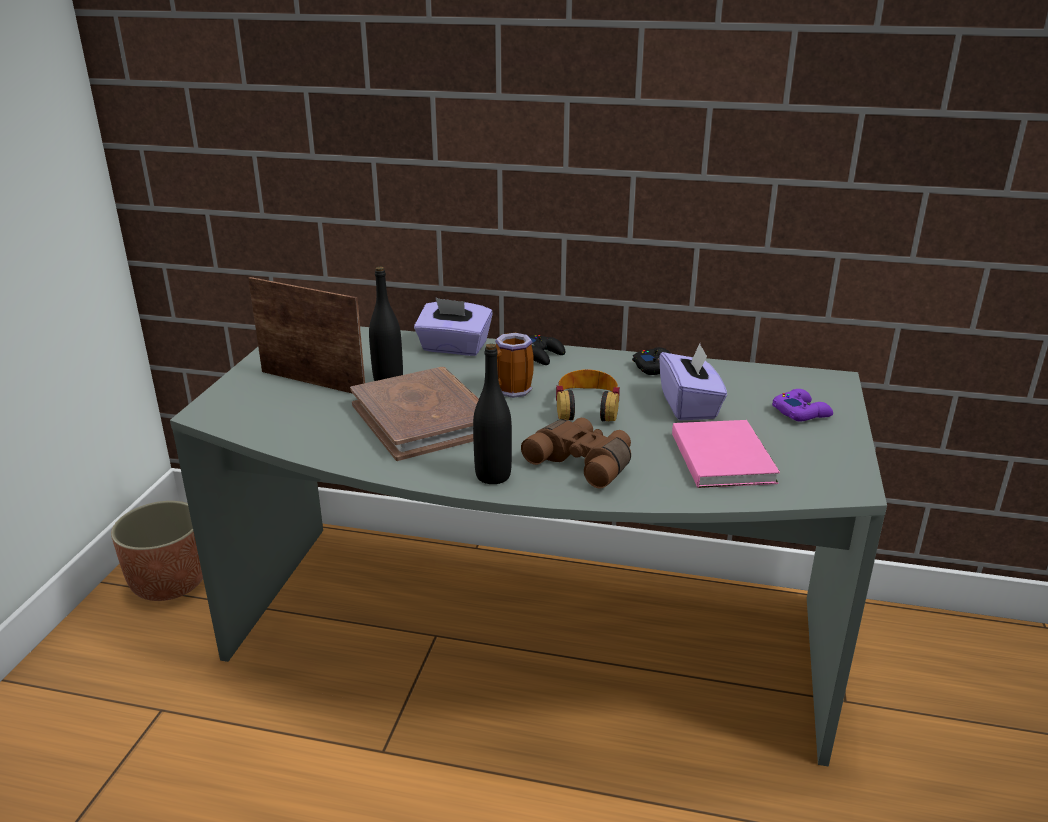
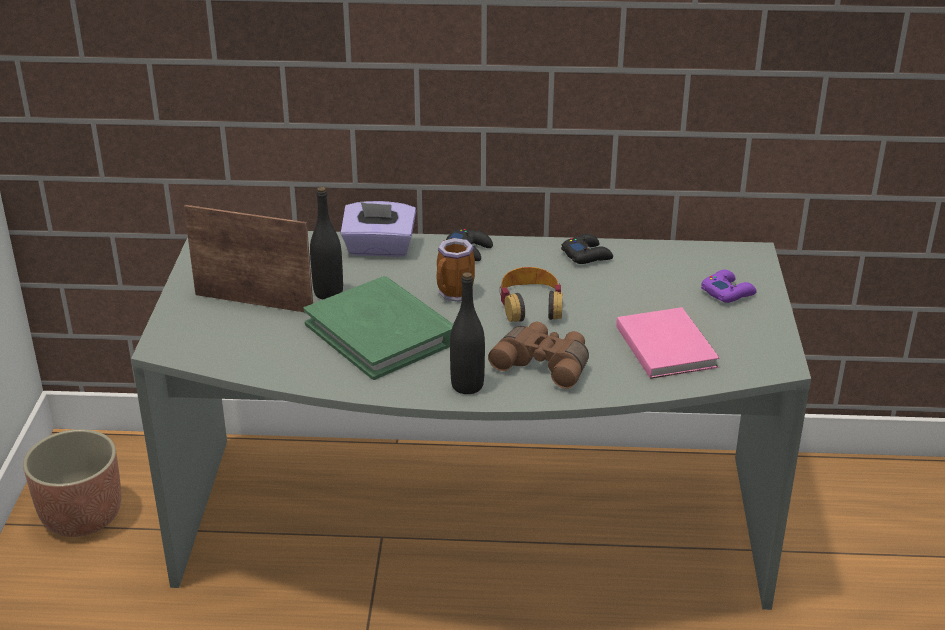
camera: 10 degrees left, 5 degrees up
(424, 419) = (381, 333): brown book -> green book
(689, 405) = (625, 295): purple tissue box -> none

